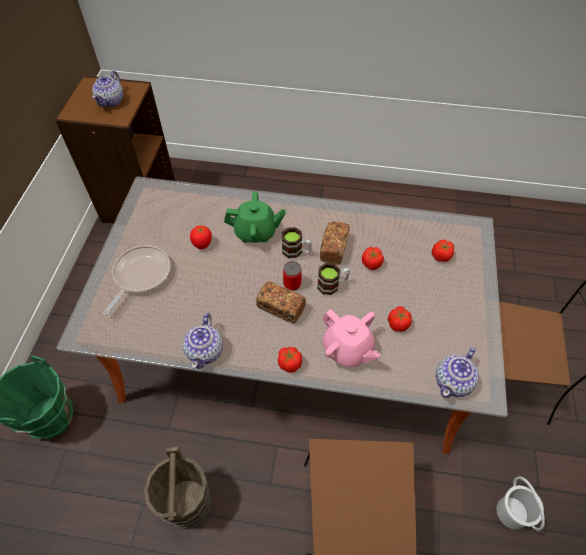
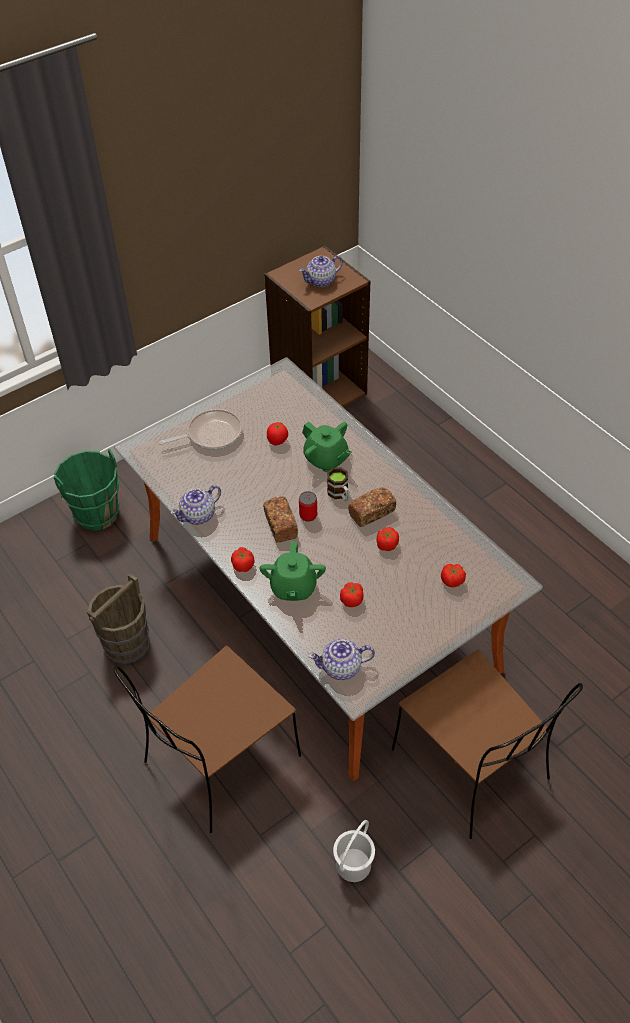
camera: 45 degrees right, 5 degrees down
(332, 285) = (337, 537): mug -> none
(347, 349) = (293, 587): pink teapot -> green teapot

